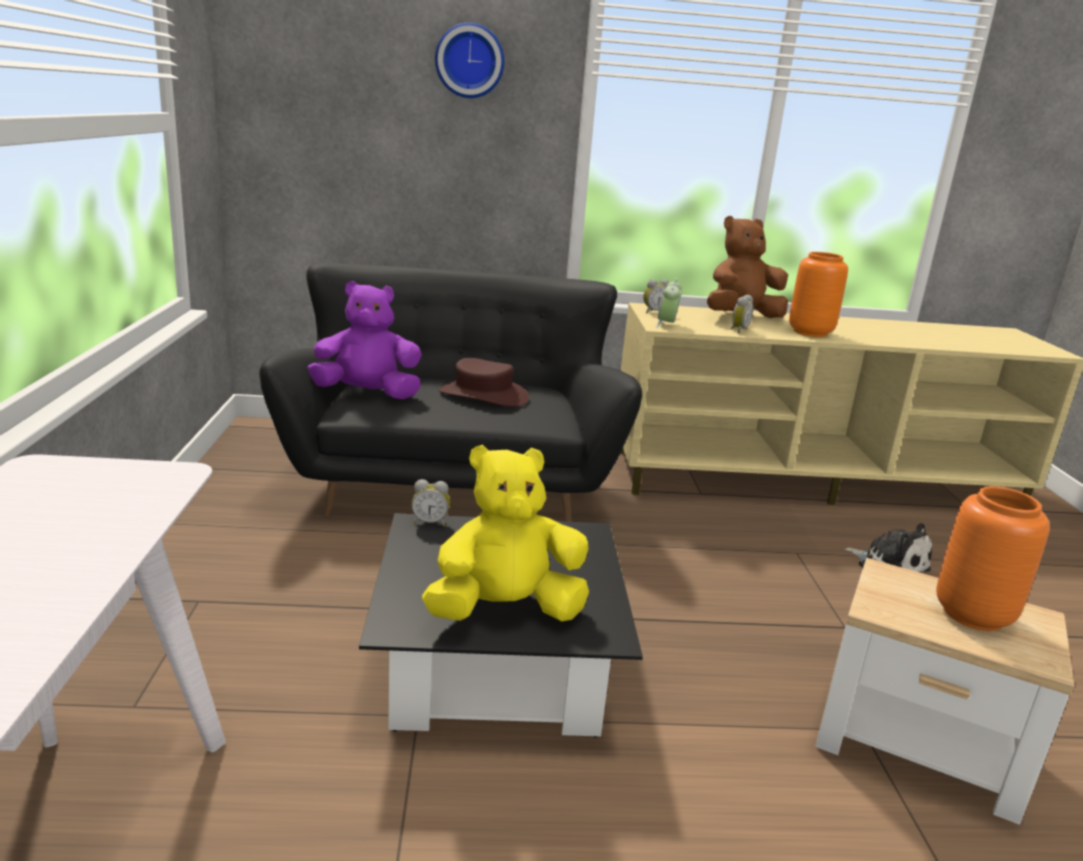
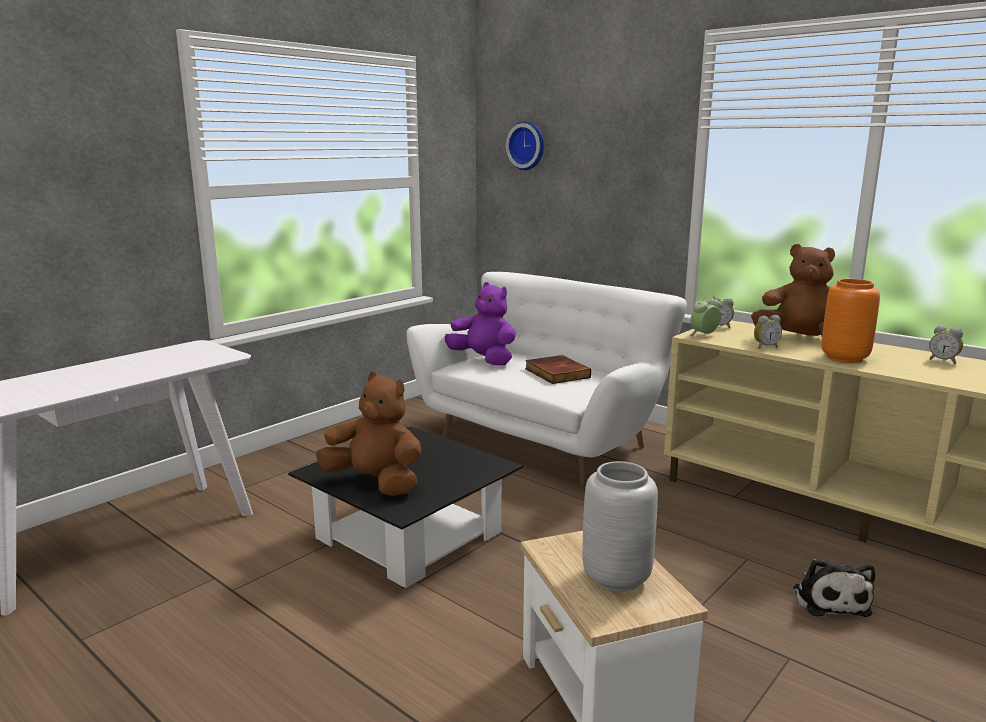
camera: 45 degrees right, 5 degrees down
(430, 522) = (419, 435): alarm clock -> alarm clock (943, 361)
(453, 484) = (546, 440): black sofa -> white sofa
(470, 61) = (616, 127): wall clock -> wall clock (527, 145)
(483, 395) = (556, 373): brown hat -> book
(506, 611) = (375, 483): yellow plush toy -> brown plush toy
(971, 614) = (615, 577): orange vase -> grey vase

